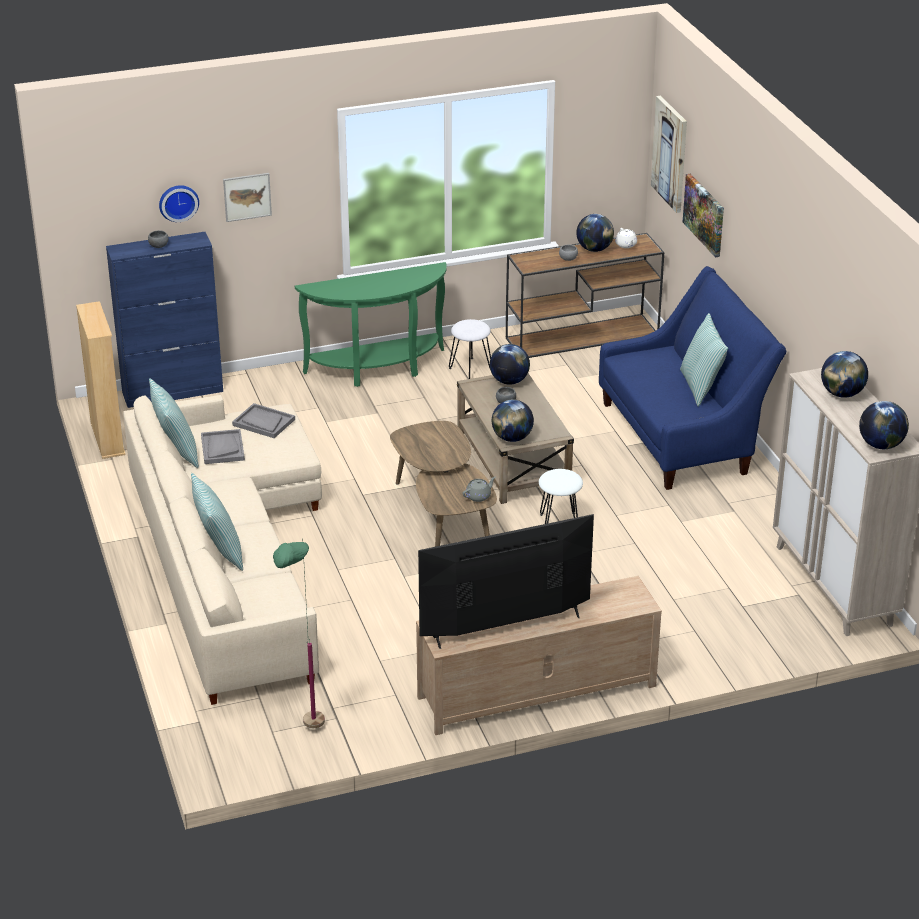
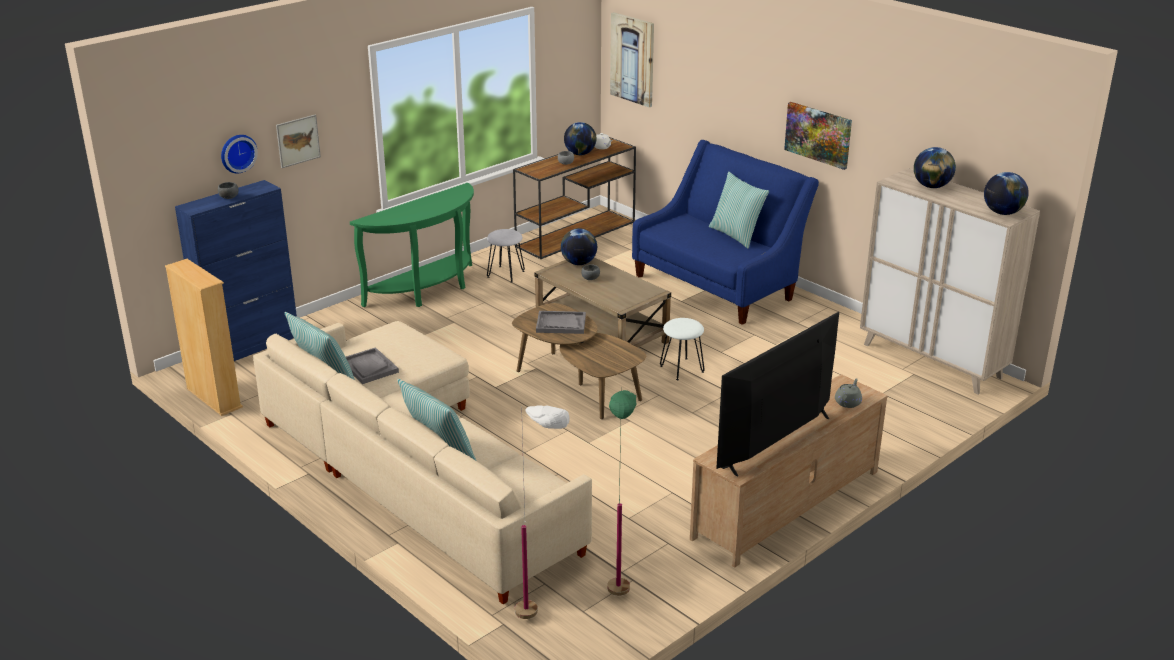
camera: 25 degrees left, 5 degrees down
(230, 732) = (542, 624): none -> white floor lamp
(263, 422) = (390, 338): grey tray -> grey tray (560, 324)
(479, 496) = (628, 354): grey teapot -> grey teapot (848, 402)
(512, 438) = (621, 303): globe -> none
(704, 214) = (687, 98): picture -> picture (818, 134)

